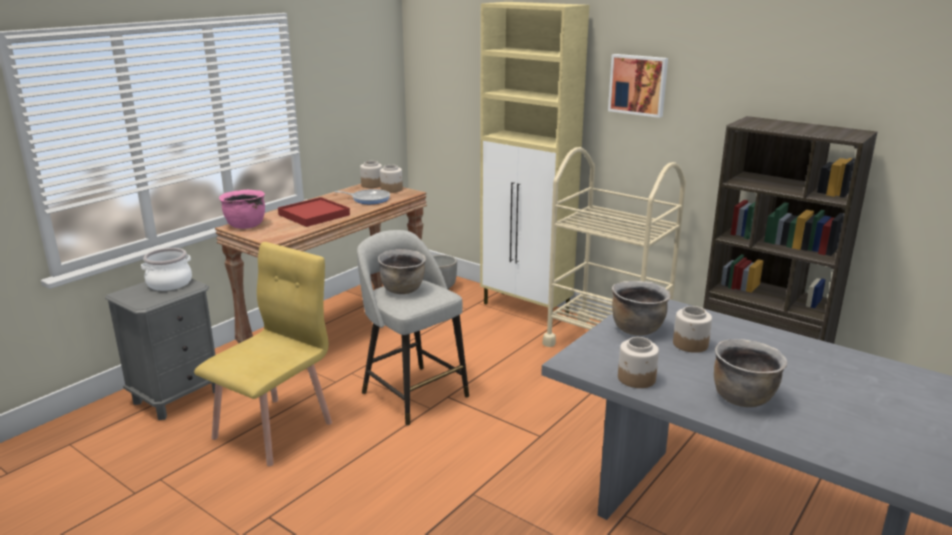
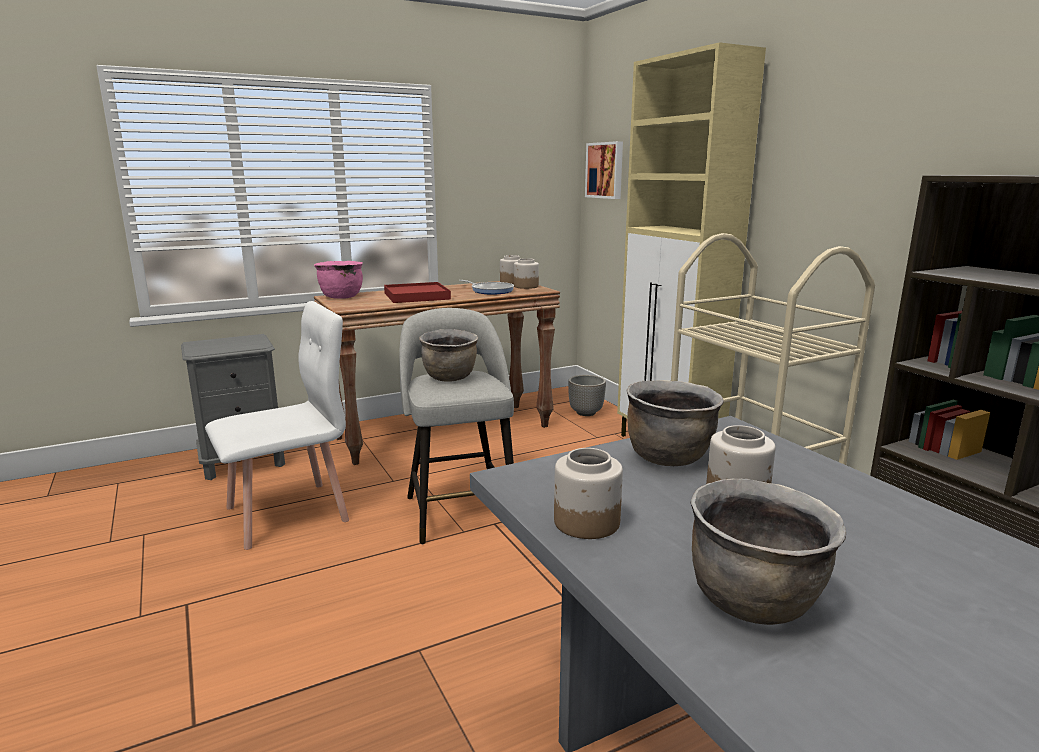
camera: 25 degrees right, 5 degrees down
(169, 283) = (243, 341): cooking pot -> none
(274, 430) = (288, 514): yellow chair -> white chair
(638, 85) = (822, 149): picture -> picture (605, 170)

